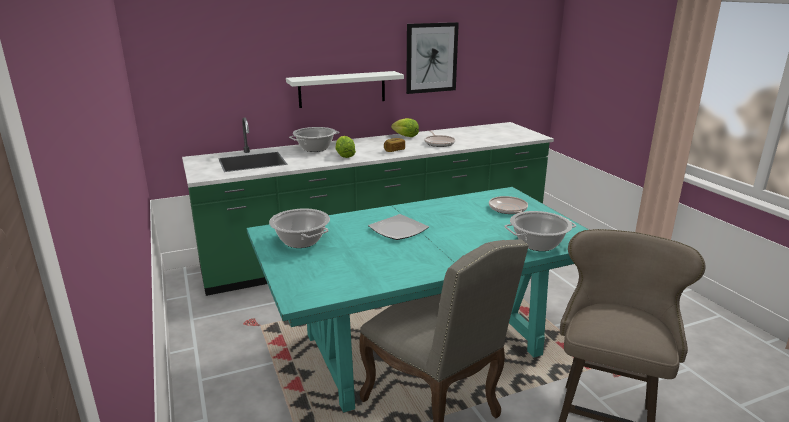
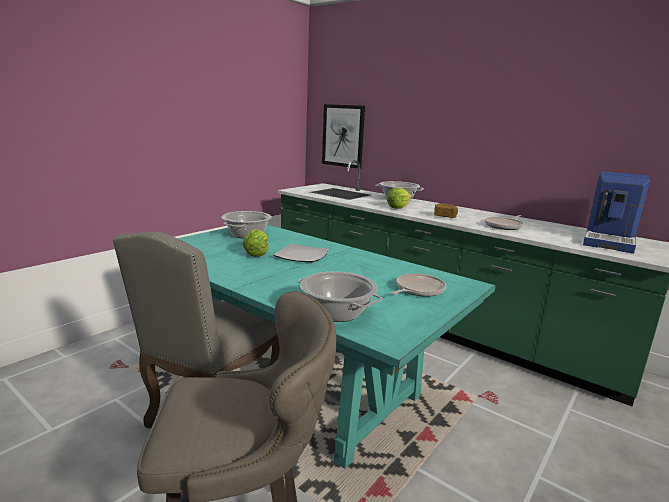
camera: 60 degrees right, 5 degrees down
(342, 89) = (447, 153): white shelf -> none
(405, 136) = (496, 215): lettuce -> lettuce (257, 253)
(431, 58) = (556, 133): picture -> picture (343, 136)
(495, 132) = (610, 241): none -> coffee machine

